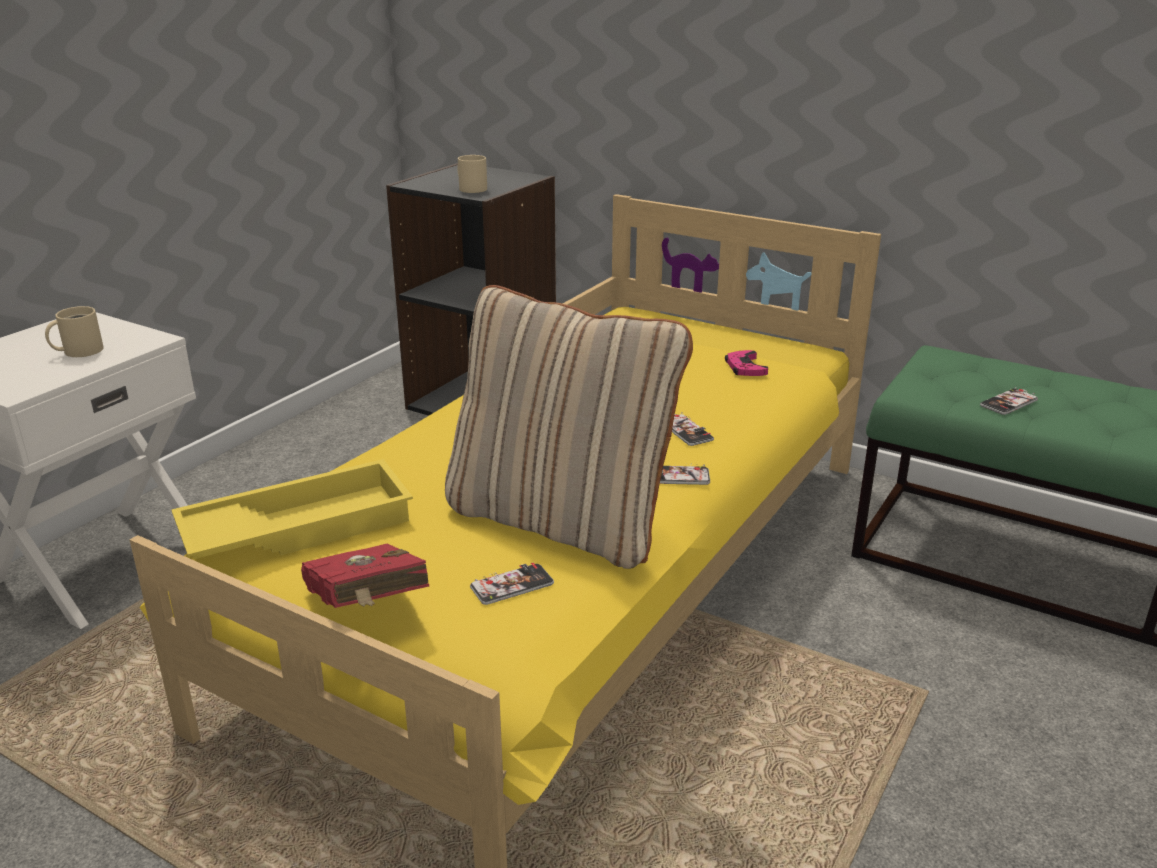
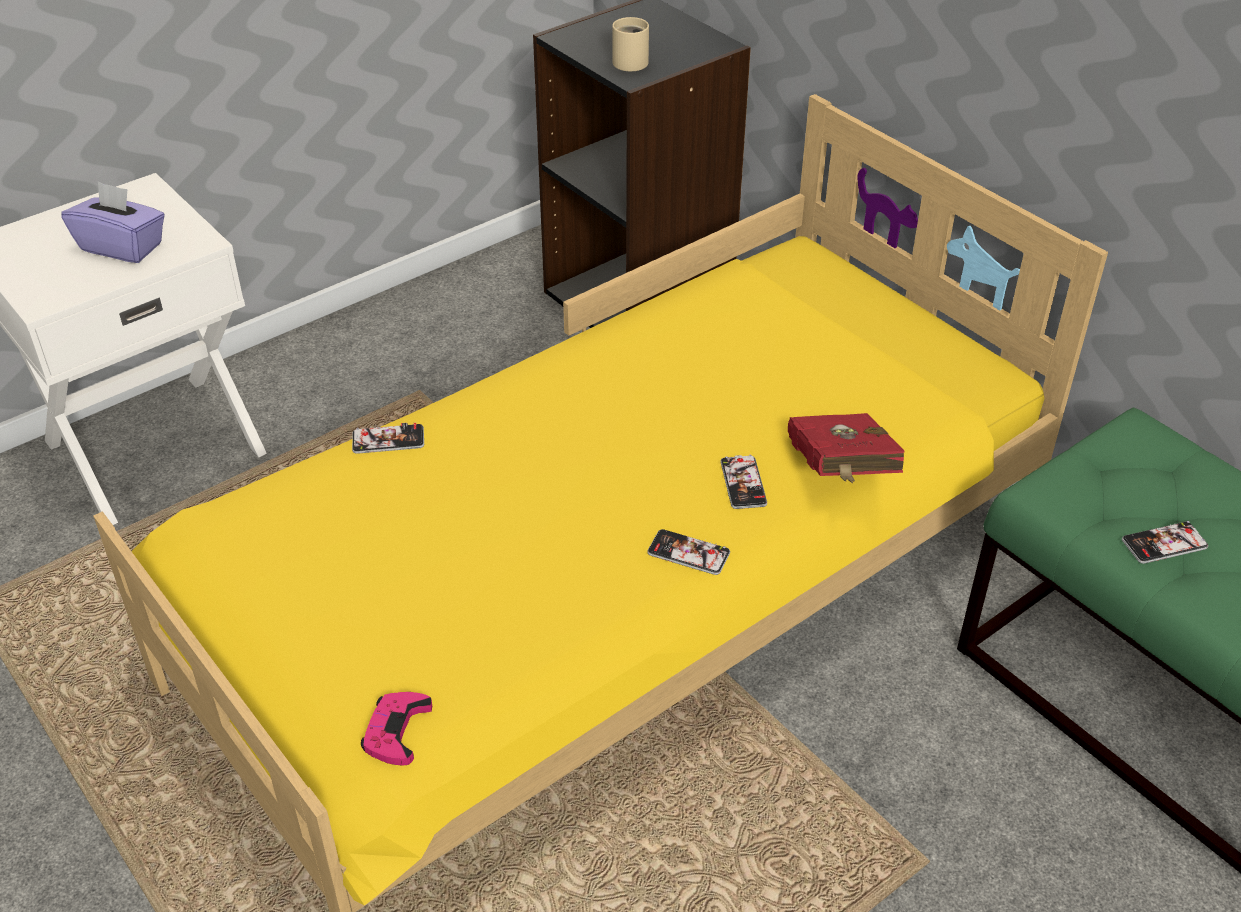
camera: 20 degrees right, 15 degrees up
(79, 351) = (122, 246): beige mug -> purple tissue box
(298, 526) = (267, 524): yellow tray -> none
(366, 610) = (279, 656): red book -> red book (840, 474)
(512, 585) = (430, 664): phone -> phone (388, 440)
(561, 520) = (528, 586): beige pillow -> none
(745, 368) = (882, 390): pink game controller -> pink game controller (396, 731)

